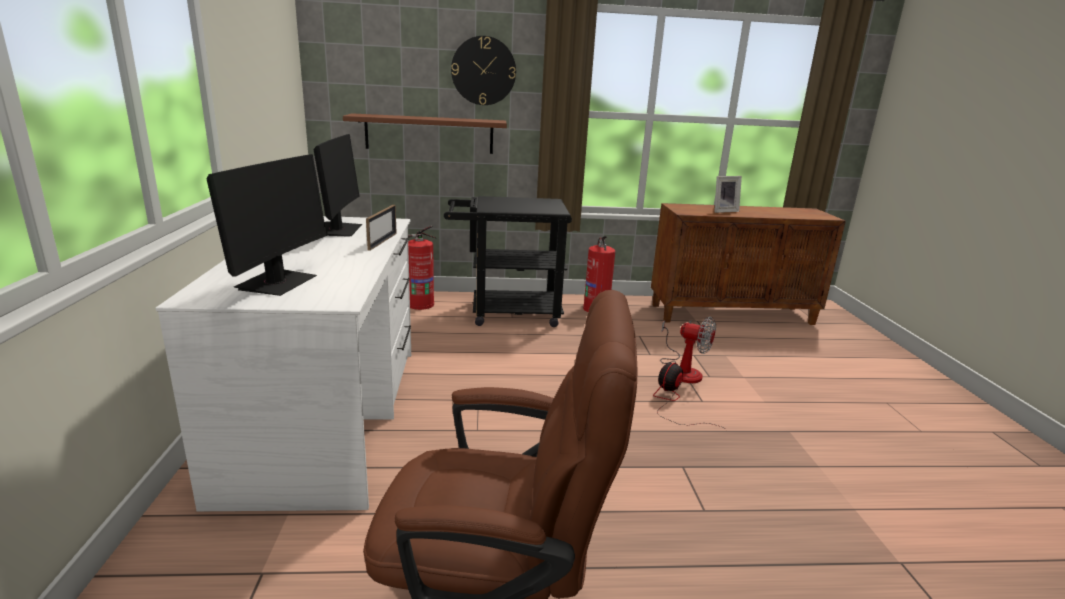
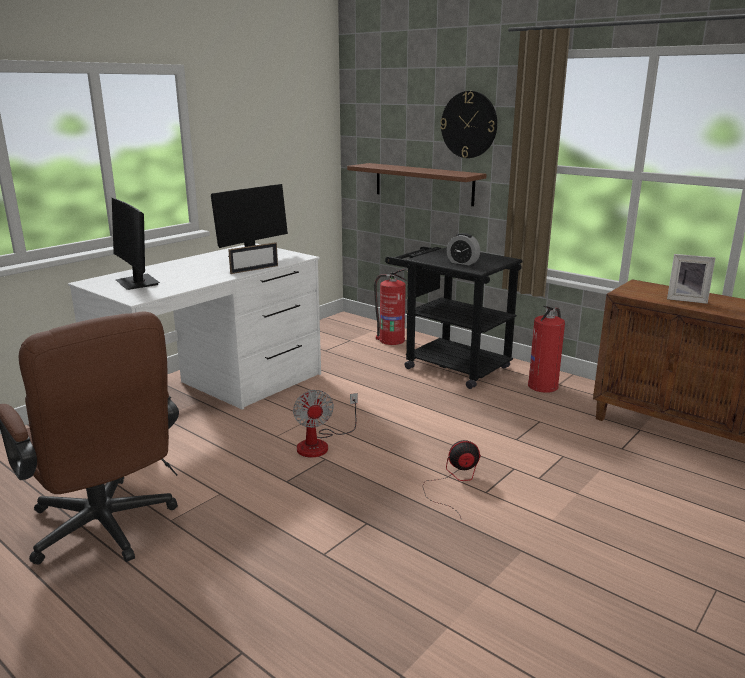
camera: 45 degrees right, 0 degrees up
(277, 283) = (137, 283): monitor -> monitor turned 90 degrees clockwise
(530, 207) = (462, 262): none -> alarm clock
(682, 370) = (521, 463): fan -> fan (320, 444)

